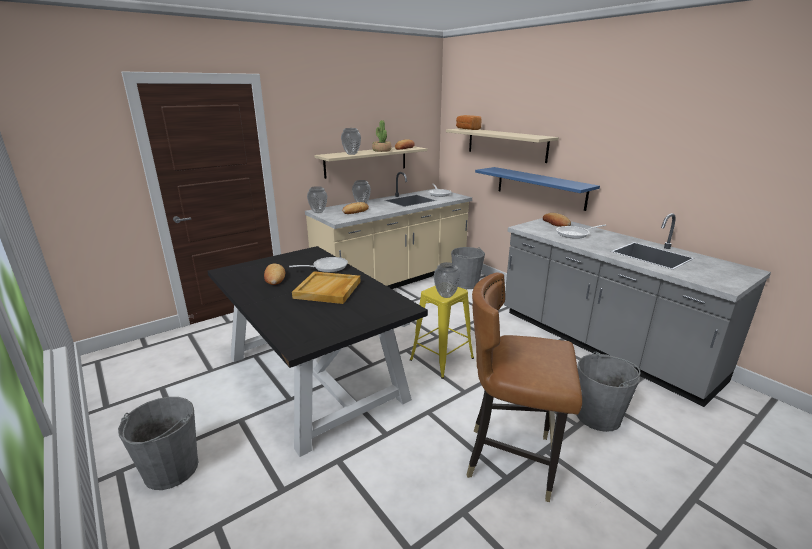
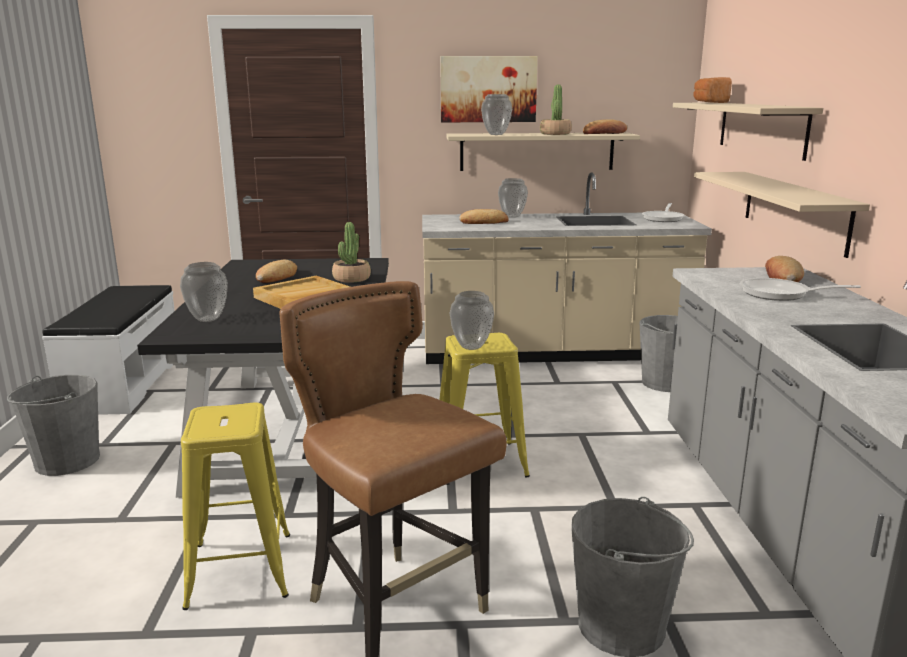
camera: 35 degrees right, 5 degrees down
(127, 390) = (123, 383): none -> white bench
(318, 212) = (435, 217): vase -> vase (208, 319)
(327, 267) = (351, 278): frying pan -> potted plant
(337, 124) = (488, 89): none -> picture
(406, 481) = (240, 569): none -> yellow stool
(540, 187) = (794, 210): blue shelf -> beige shelf

